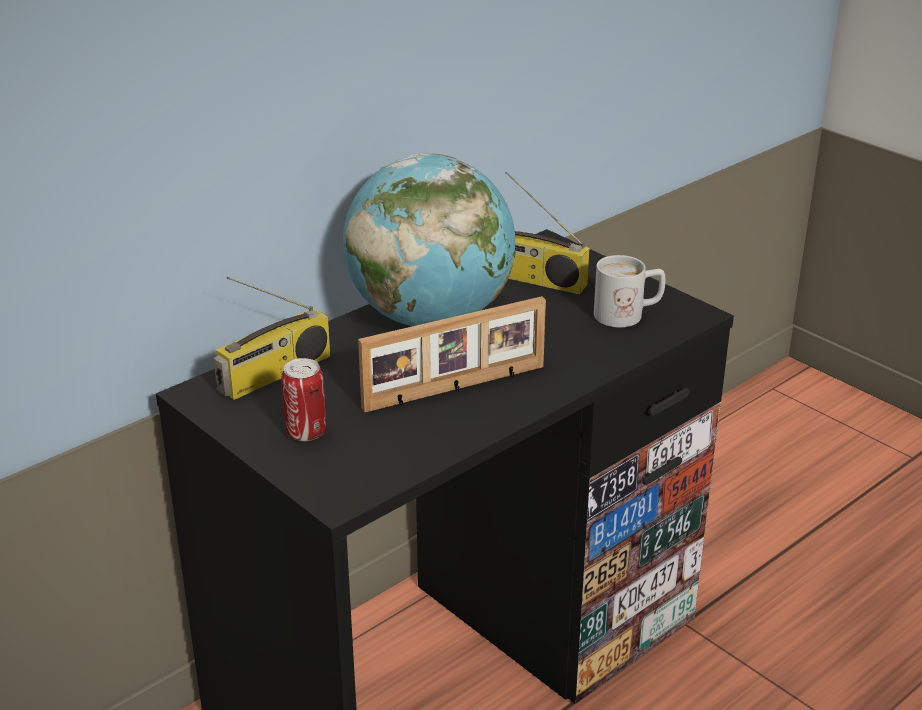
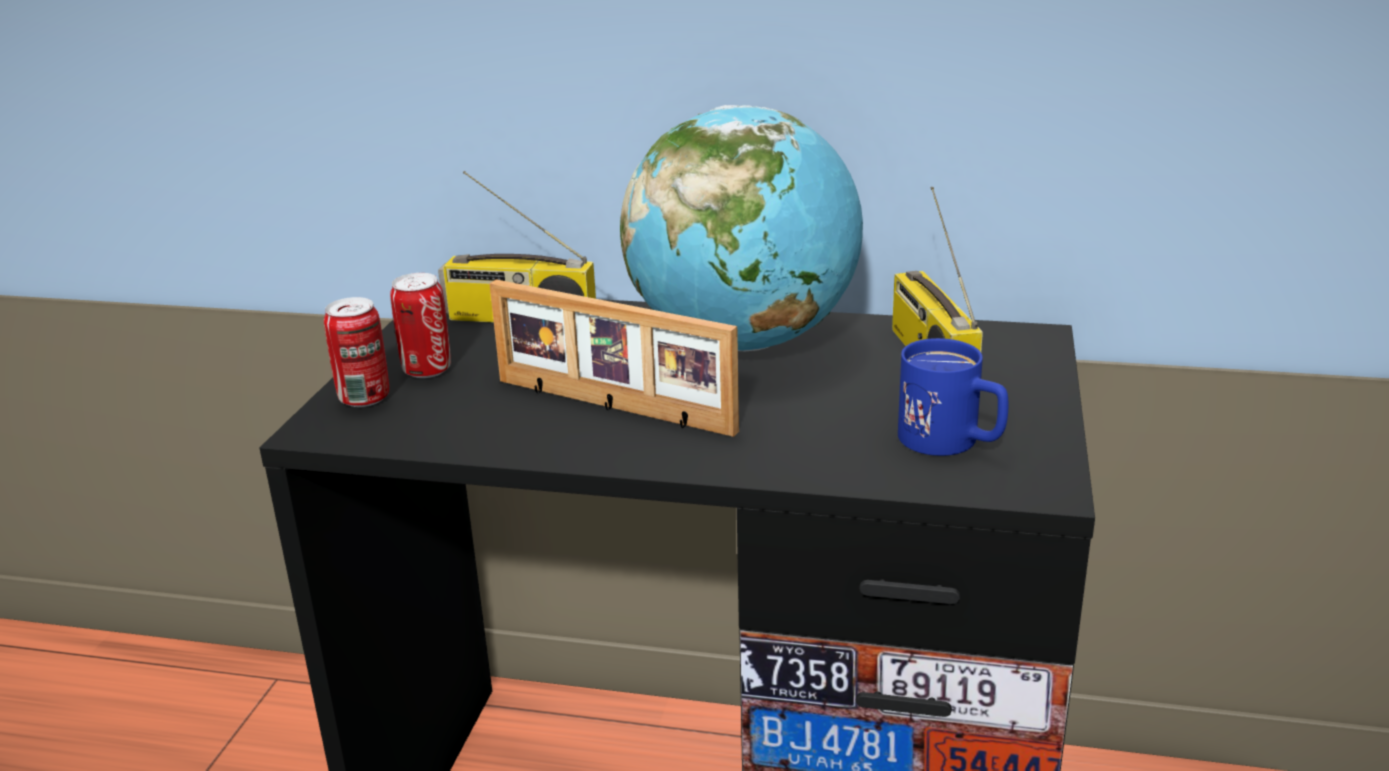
camera: 55 degrees right, 5 degrees down
(315, 468) = (364, 398): none -> can
(628, 315) = (952, 443): white mug -> blue mug

